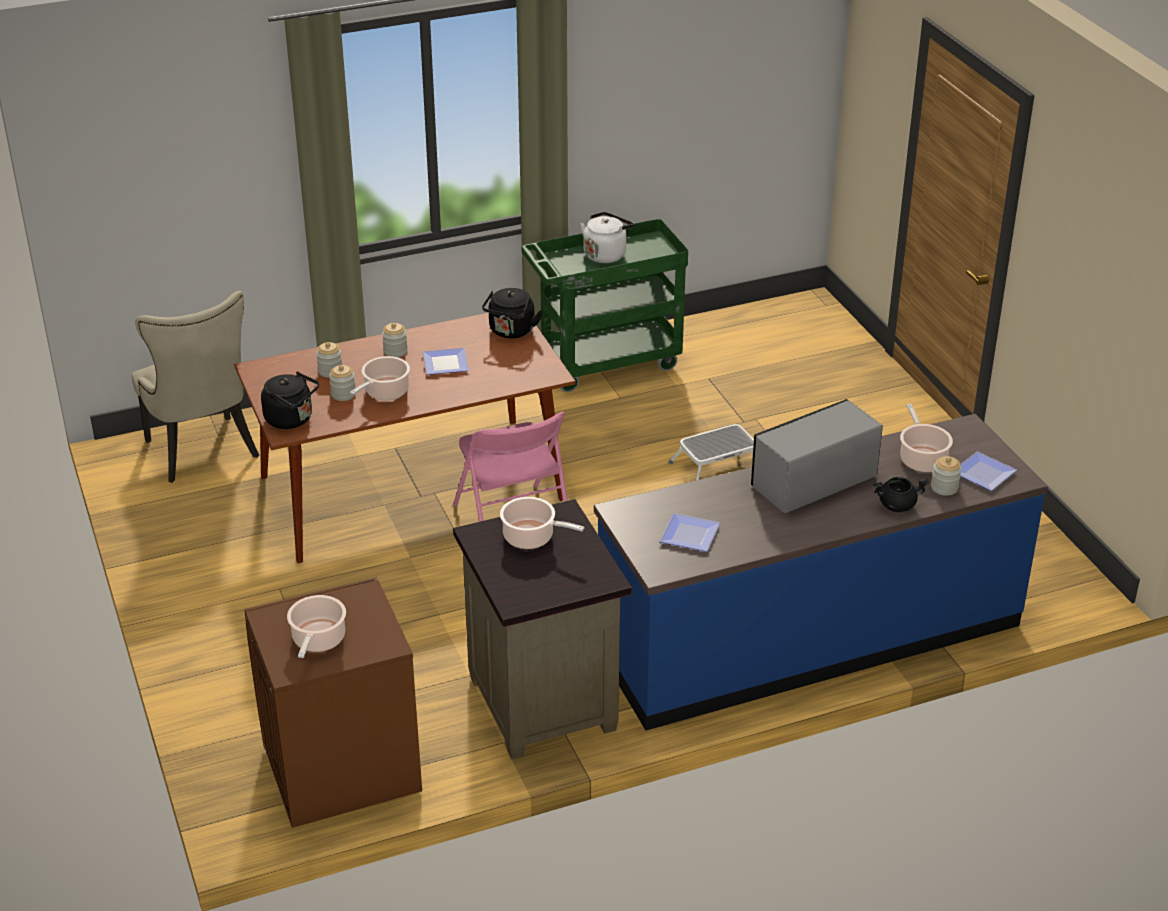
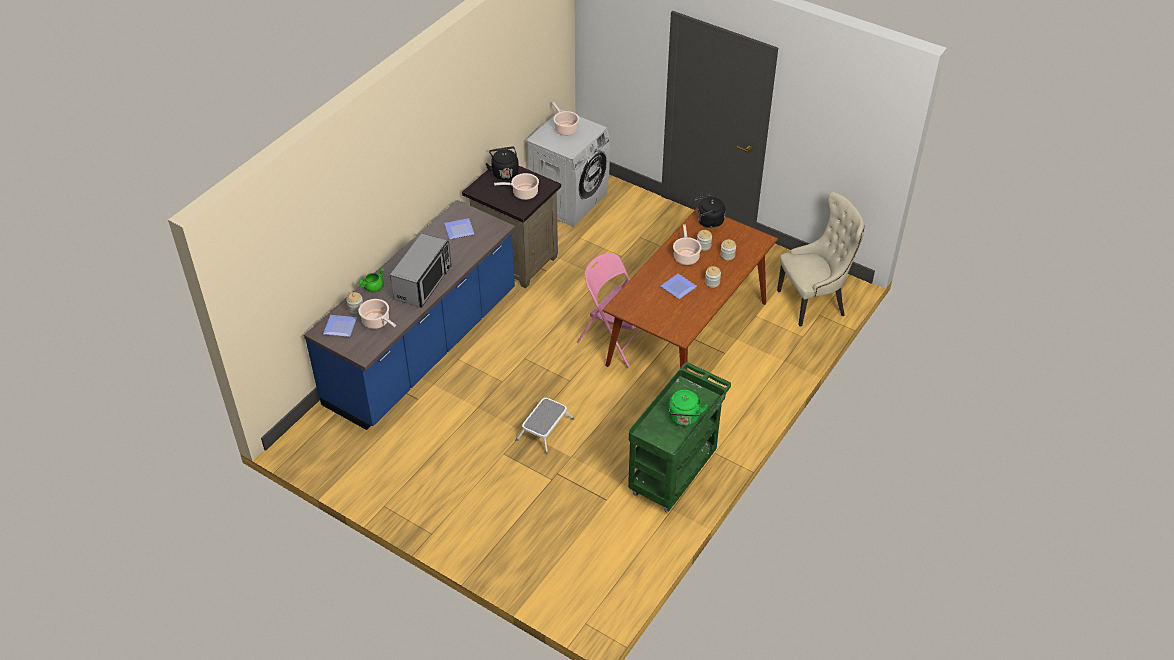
camera: 145 degrees right, 10 degrees up
(202, 451) = (812, 302): beige chair -> beige chair turned 135 degrees clockwise
(341, 770) = (569, 202): brown washing machine -> white washing machine
(511, 332) = (669, 325): black kettle -> black kettle (504, 172)
(606, 254) = (684, 419): white kettle -> green kettle
(897, 505) = (374, 288): black cooking pot -> green cooking pot

